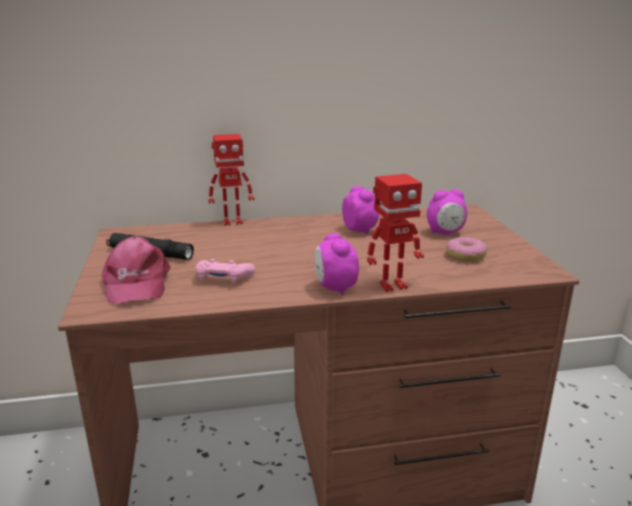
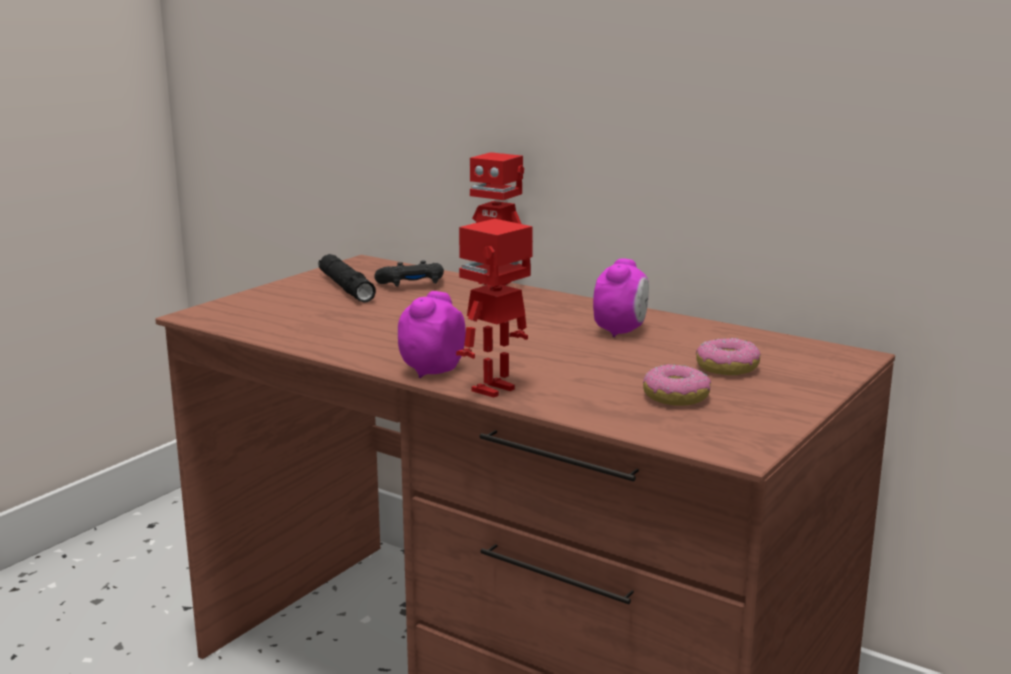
camera: 45 degrees right, 5 degrees down
(136, 283) = (277, 306): pink cap -> none
(188, 238) = (412, 285): none -> black game controller
(223, 278) = (353, 327): pink game controller -> none
(392, 285) = (495, 390): toy robot -> toy robot turned 105 degrees clockwise
(445, 233) = (727, 367): alarm clock -> donut

